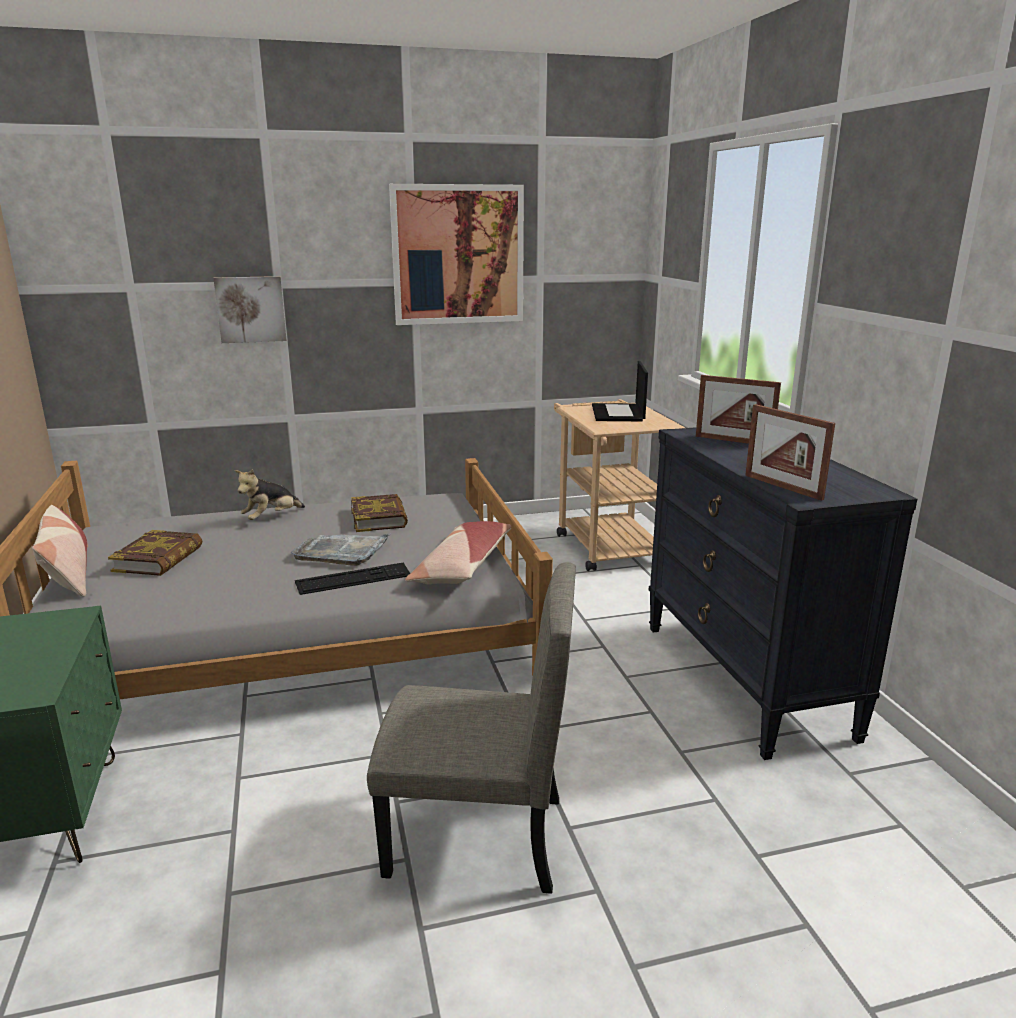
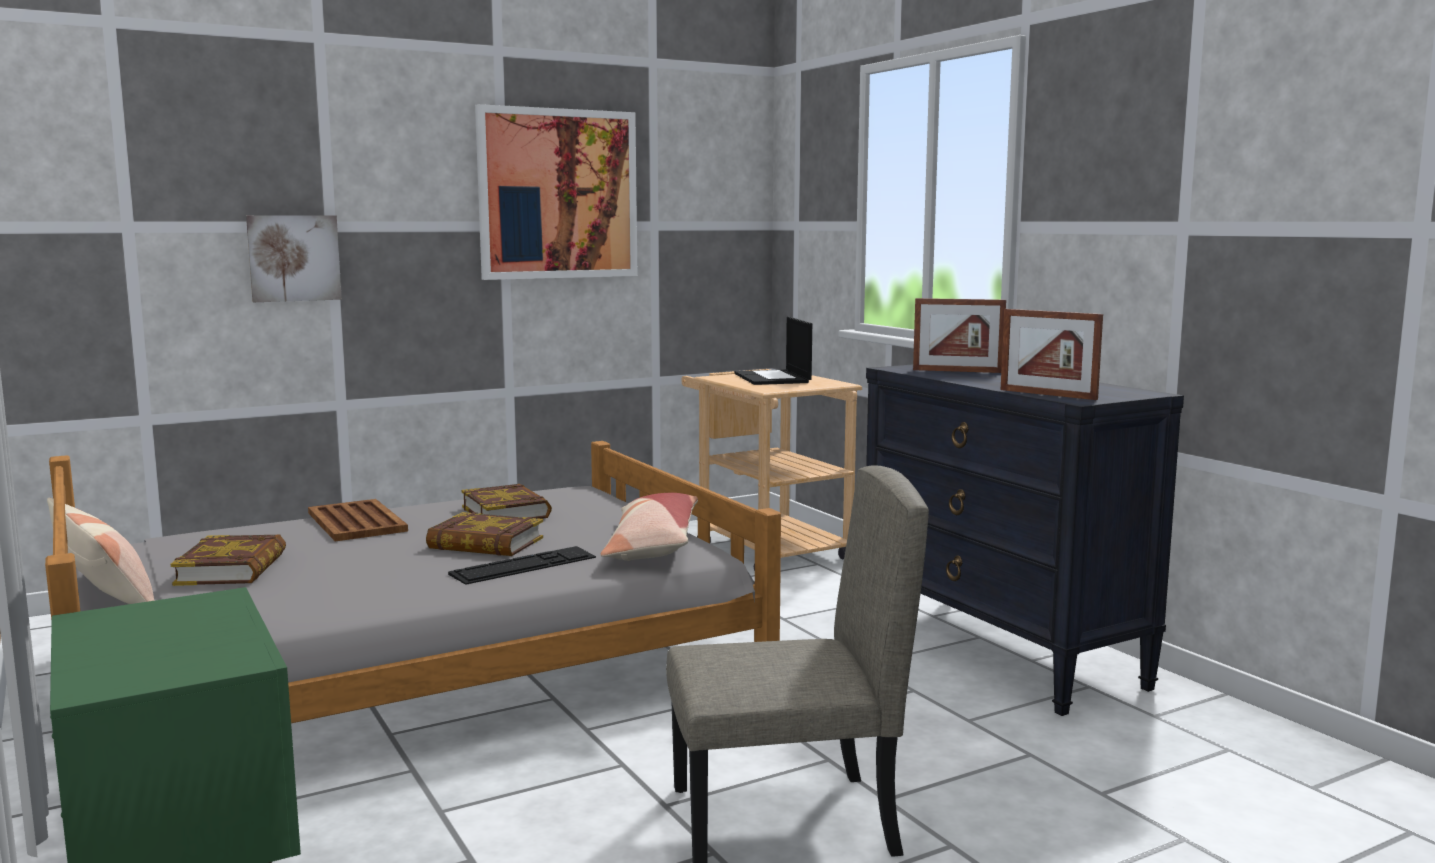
camera: 15 degrees left, 10 degrees down
(271, 518) = (356, 521): plush toy -> brown tray
(342, 551) = (485, 544): grey tray -> book

